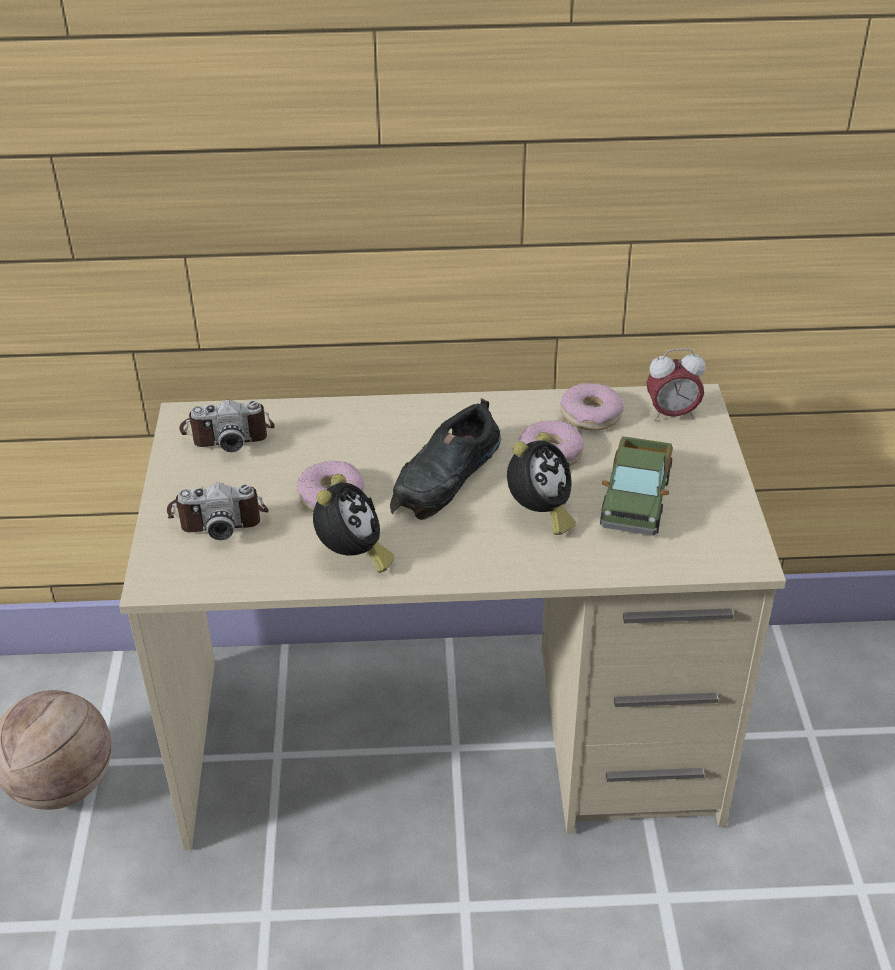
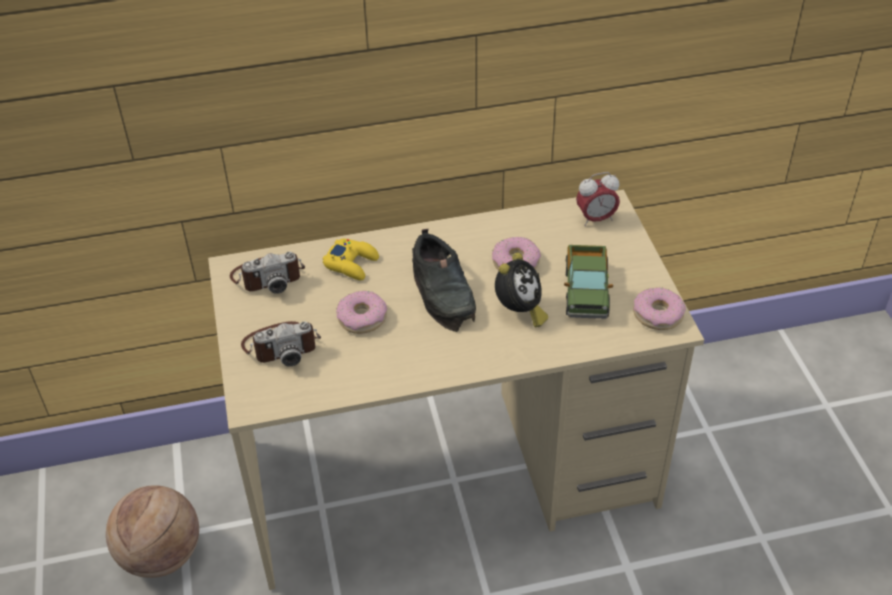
camera: 10 degrees left, 5 degrees up
(337, 430) = (352, 263): none -> yellow game controller
(352, 557) = (392, 364): alarm clock -> none
(446, 476) = (443, 291): black shoe -> black shoe turned 45 degrees counterclockwise
(590, 415) = (537, 227): donut -> donut (658, 315)

